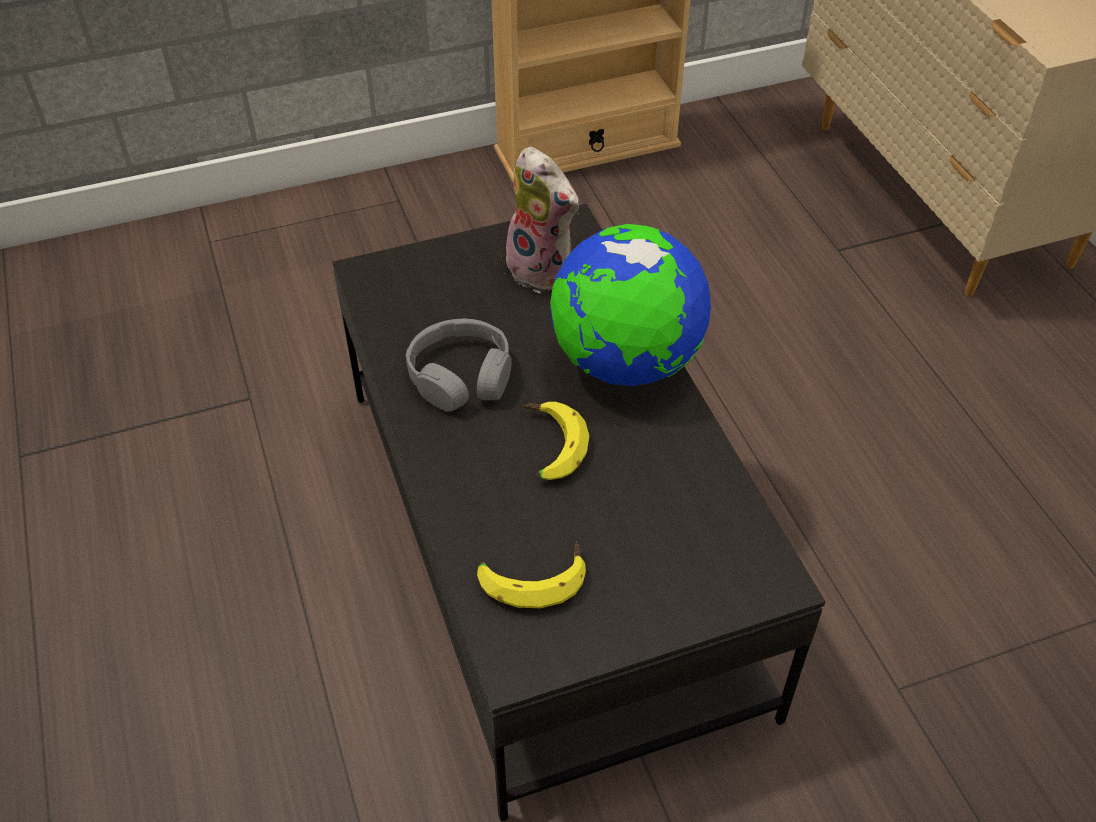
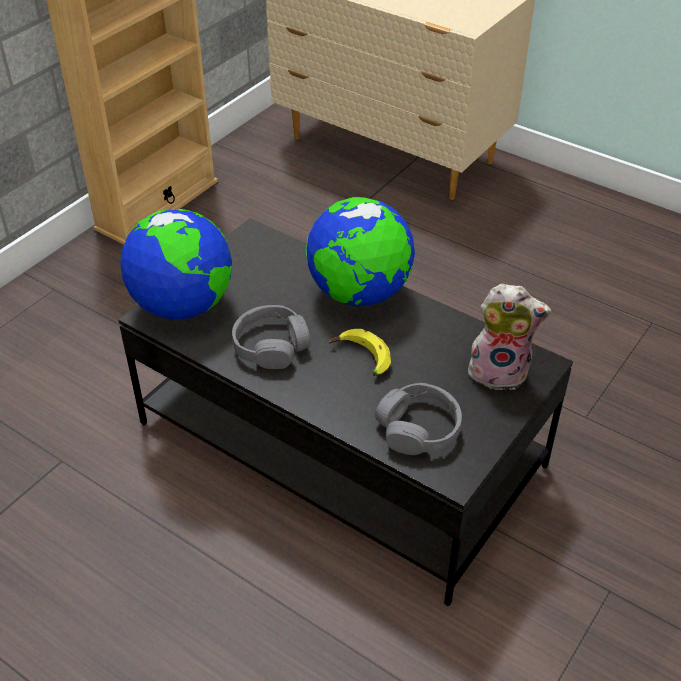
camera: 35 degrees left, 5 degrees down
(411, 278) = (183, 306): none -> globe
(532, 577) = (418, 429): banana -> grey headphones
(544, 270) = (262, 265): plush toy -> plush toy (500, 371)

